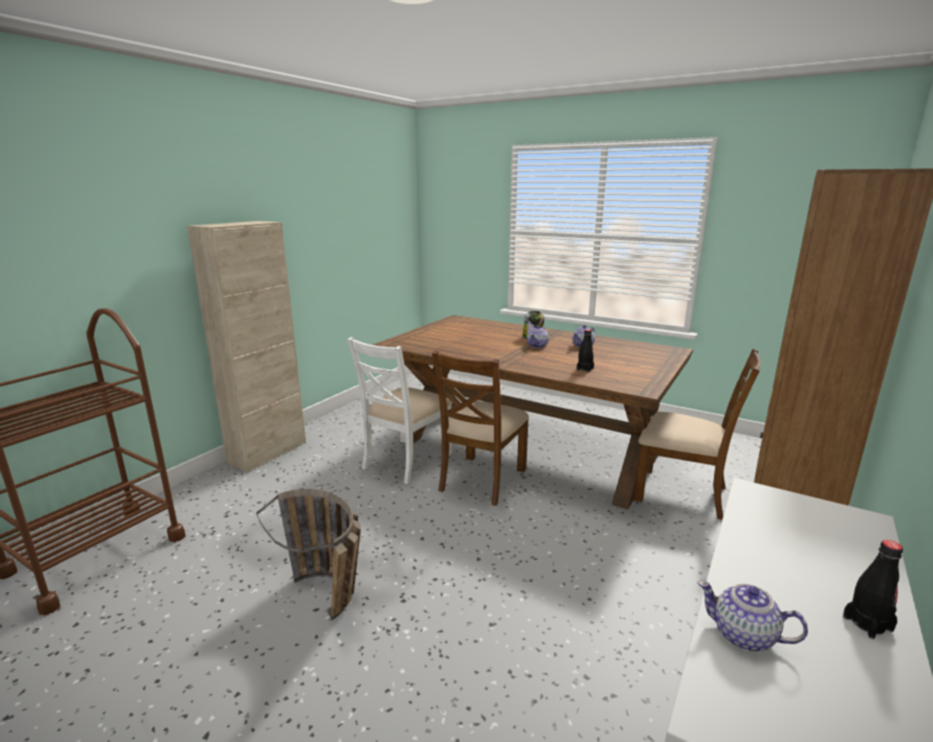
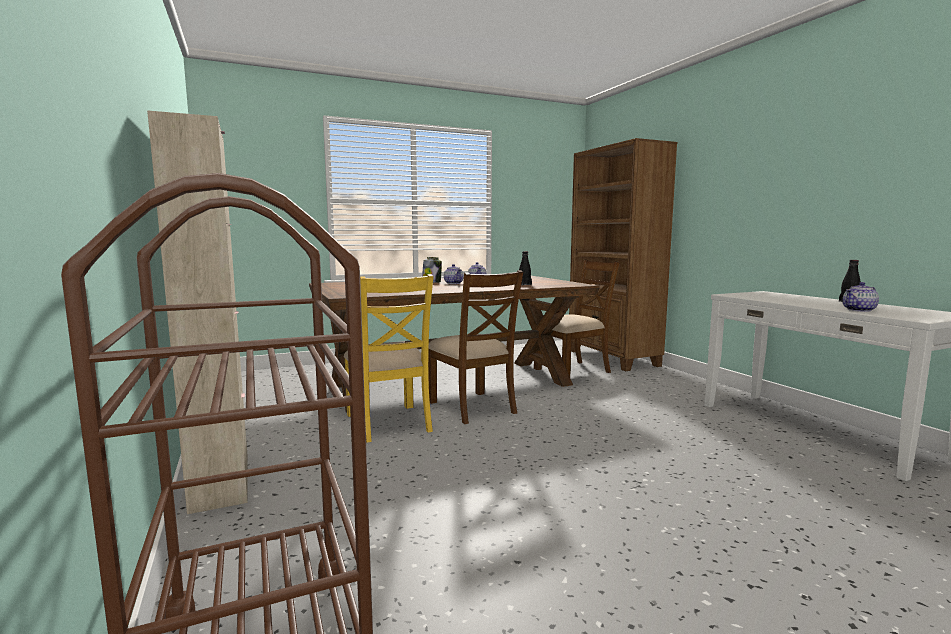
camera: 55 degrees left, 10 degrees down
(331, 602) = (581, 501): basket -> none
(405, 460) = (389, 423): white chair -> yellow chair

